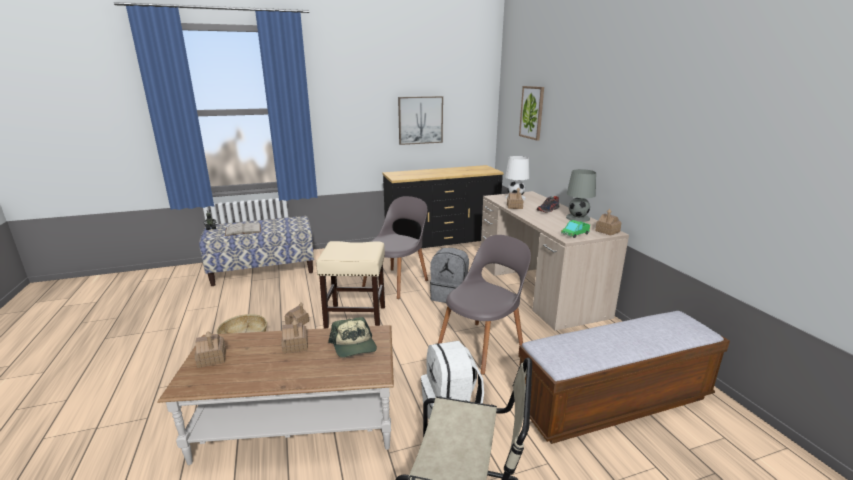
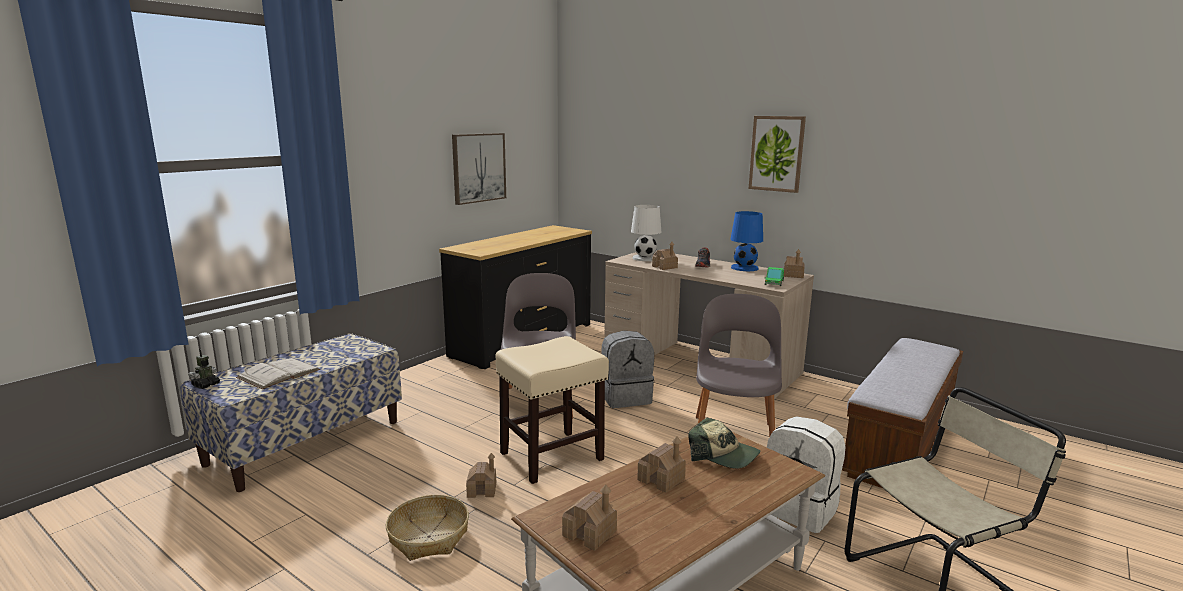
camera: 35 degrees left, 5 degrees down
(532, 112) = (631, 151): picture -> picture (776, 153)
(577, 218) = (744, 268): grey table lamp -> blue table lamp

